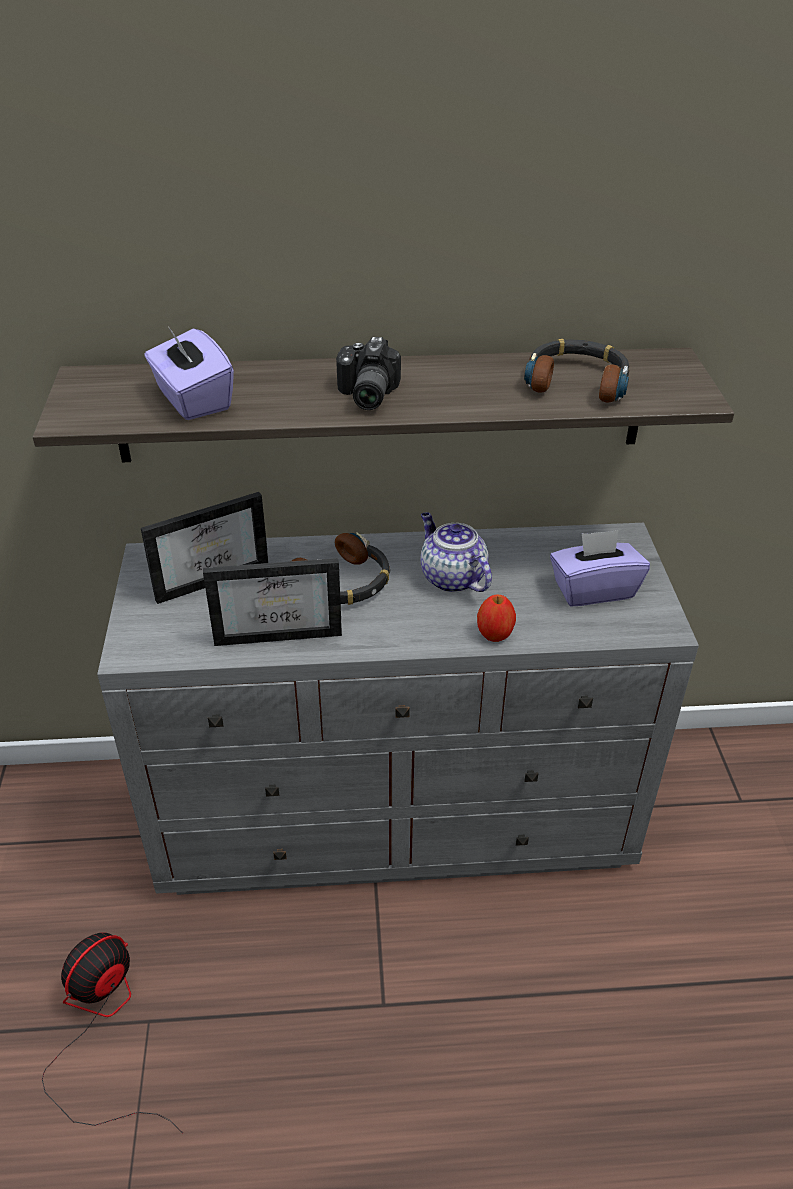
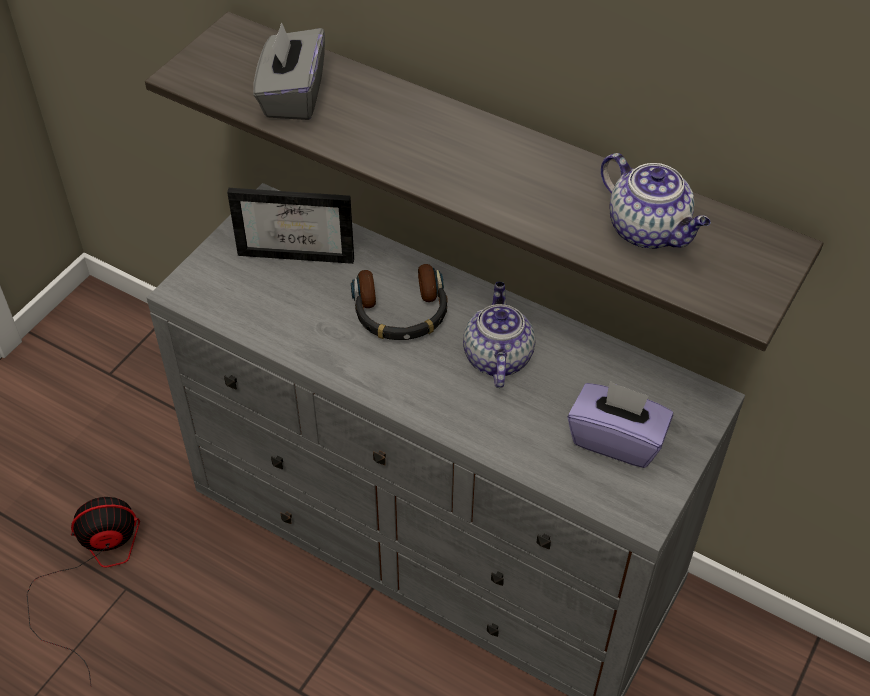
camera: 35 degrees right, 10 degrees up
(192, 400) = (292, 96): purple tissue box -> grey tissue box
(280, 629) = (309, 331): picture frame -> none
(365, 395) = (436, 156): camera -> none
(495, 634) = (480, 434): apple -> none
(577, 381) = (649, 231): headphones -> teapot

